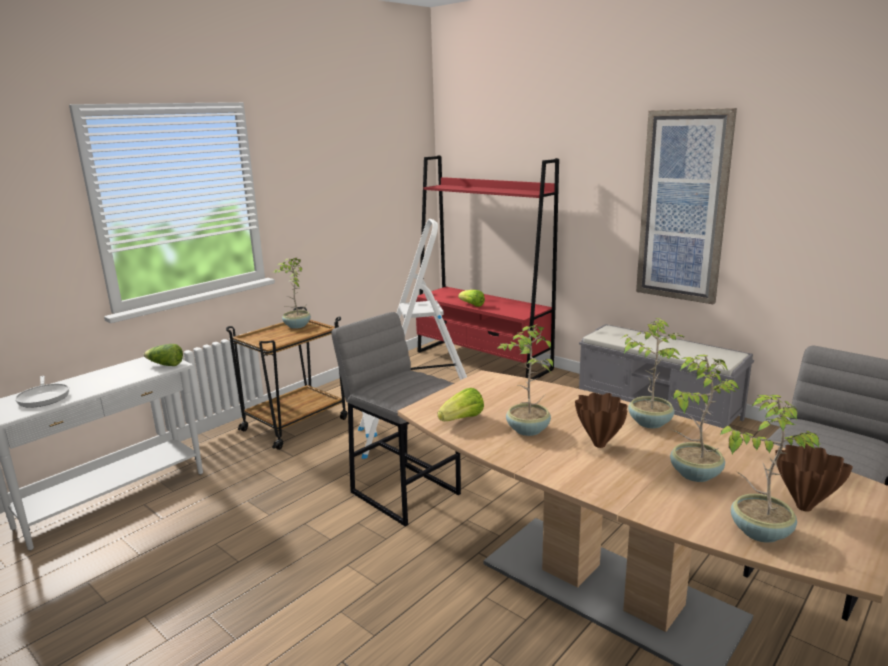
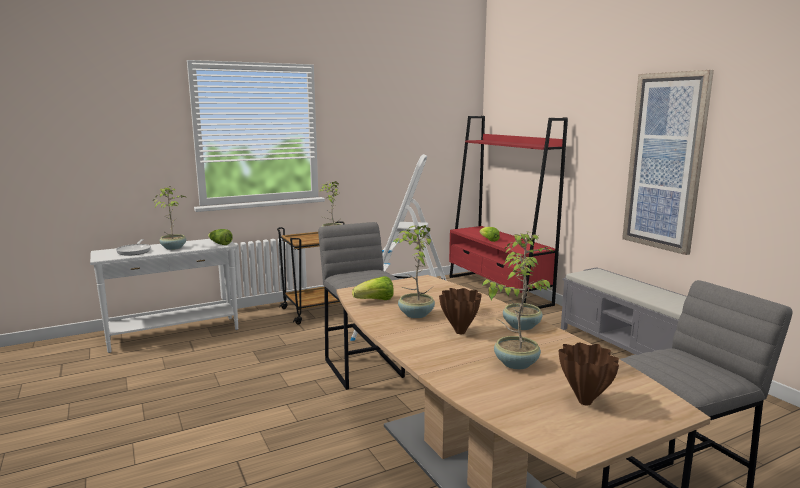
camera: 20 degrees right, 5 degrees down
(759, 531) = (522, 408): potted plant -> potted plant (174, 247)

